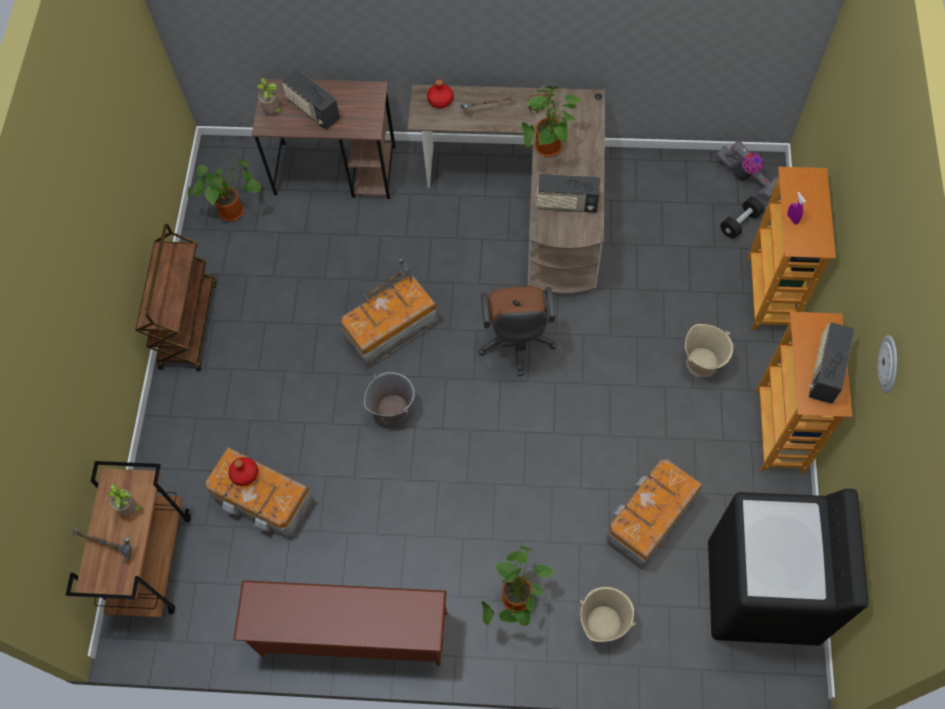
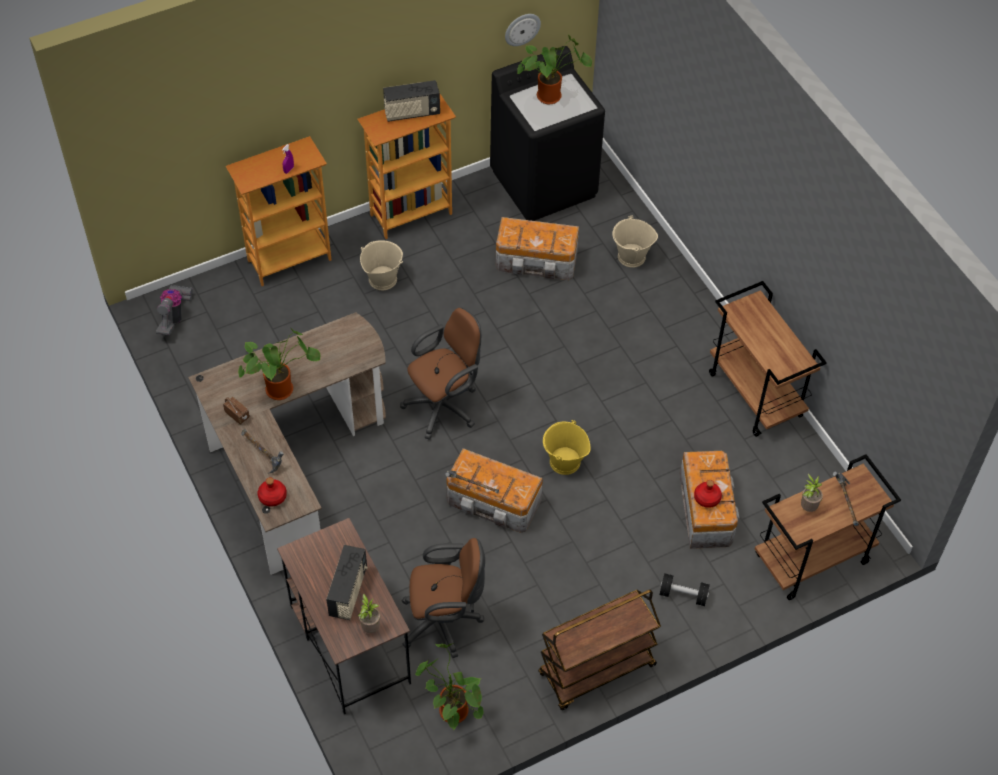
camera: 125 degrees left, 10 degrees down
(307, 241) = (445, 622): none -> brown office chair
(352, 635) = (756, 395): brown shoe rack -> brown cart
(393, 409) = (564, 462): grey bucket -> yellow bucket
(517, 602) = (655, 310): potted plant -> potted plant (551, 95)
(566, 204) = (333, 351): radio -> none
(740, 223) = (227, 303): black dumbbell -> black dumbbell (683, 595)
(889, 364) = (428, 29): wall clock -> wall clock (522, 29)

